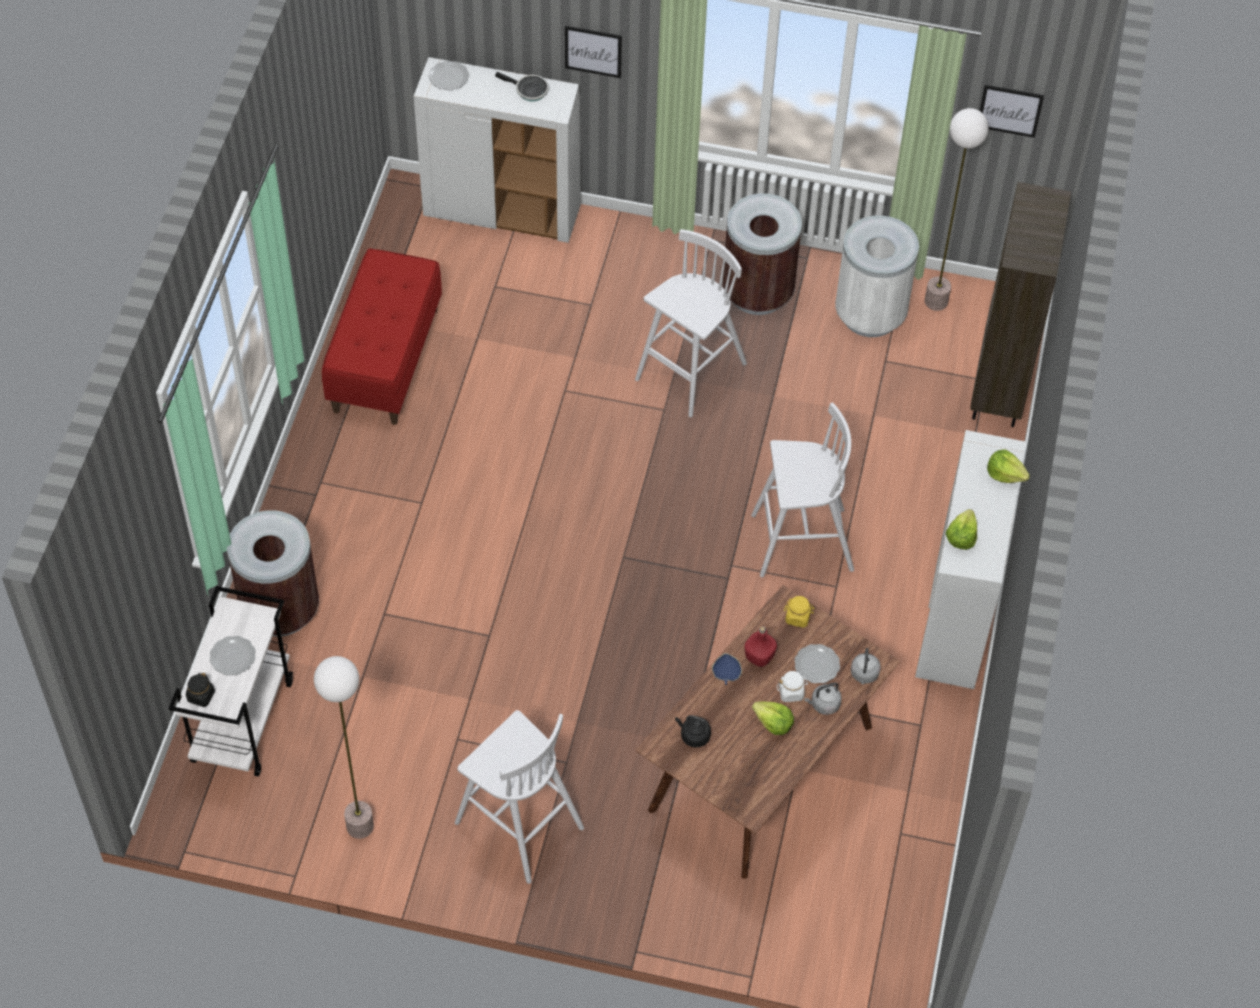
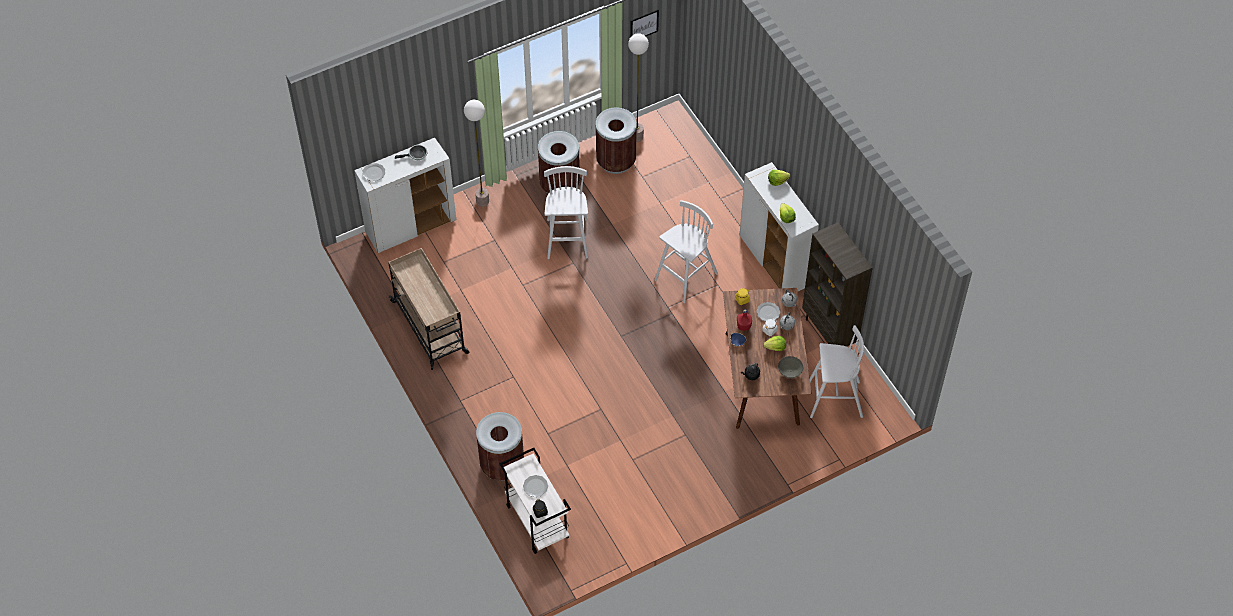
camera: 40 degrees left, 0 degrees up
(360, 827) = (631, 524): floor lamp -> floor lamp (482, 201)
(385, 359) = (430, 328): red bench -> beige cart
(517, 824) = (692, 473): white stool -> white stool (833, 399)
(593, 51) = (439, 116): picture -> none
(756, 775) = (789, 372): none -> grey bowl
(870, 315) = (616, 161): white trash can -> brown trash can
(1000, 390) = (700, 156): brown bookcase -> brown bookcase (829, 333)

